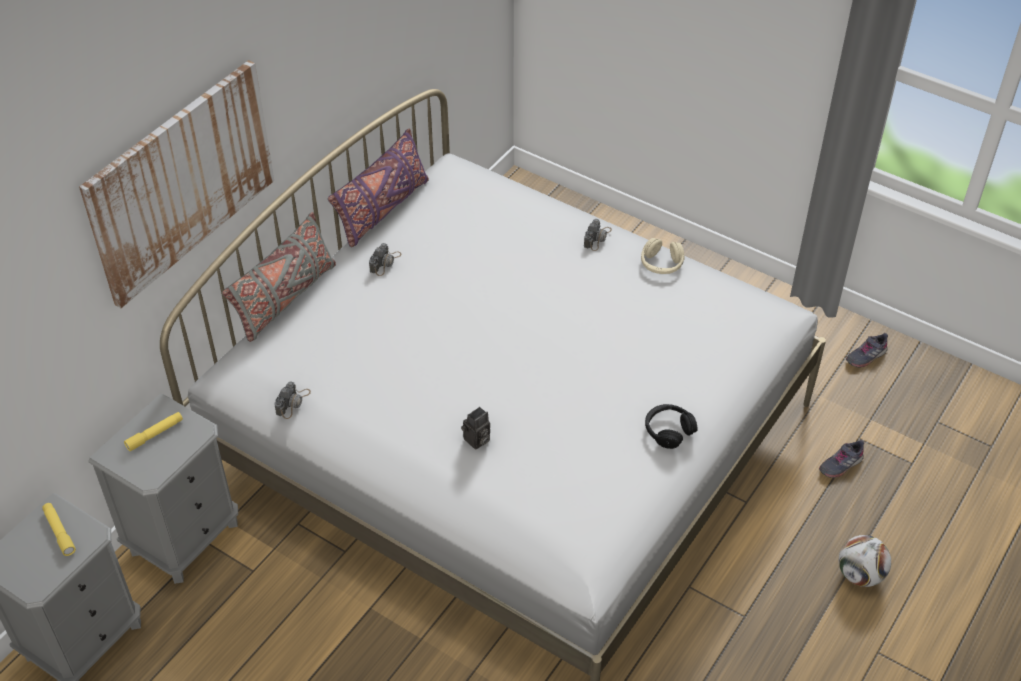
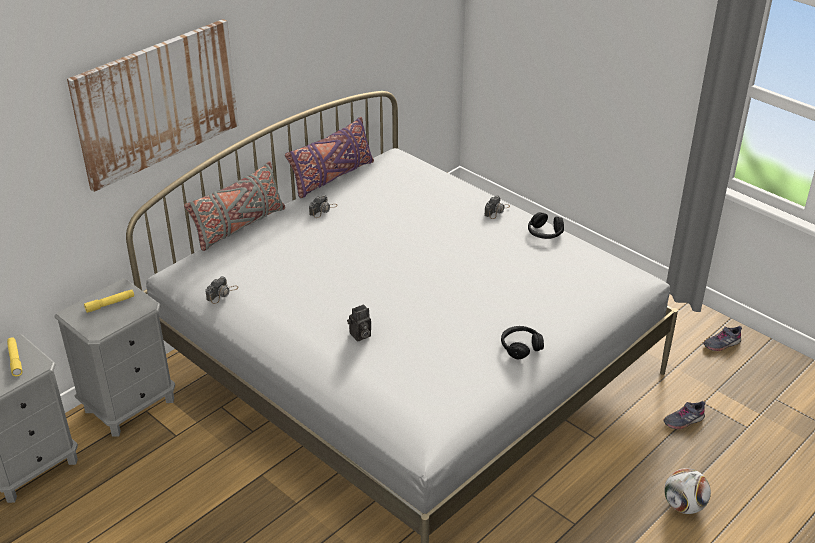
camera: 10 degrees right, 10 degrees down
(661, 264) = (544, 233): beige headphones -> black headphones

